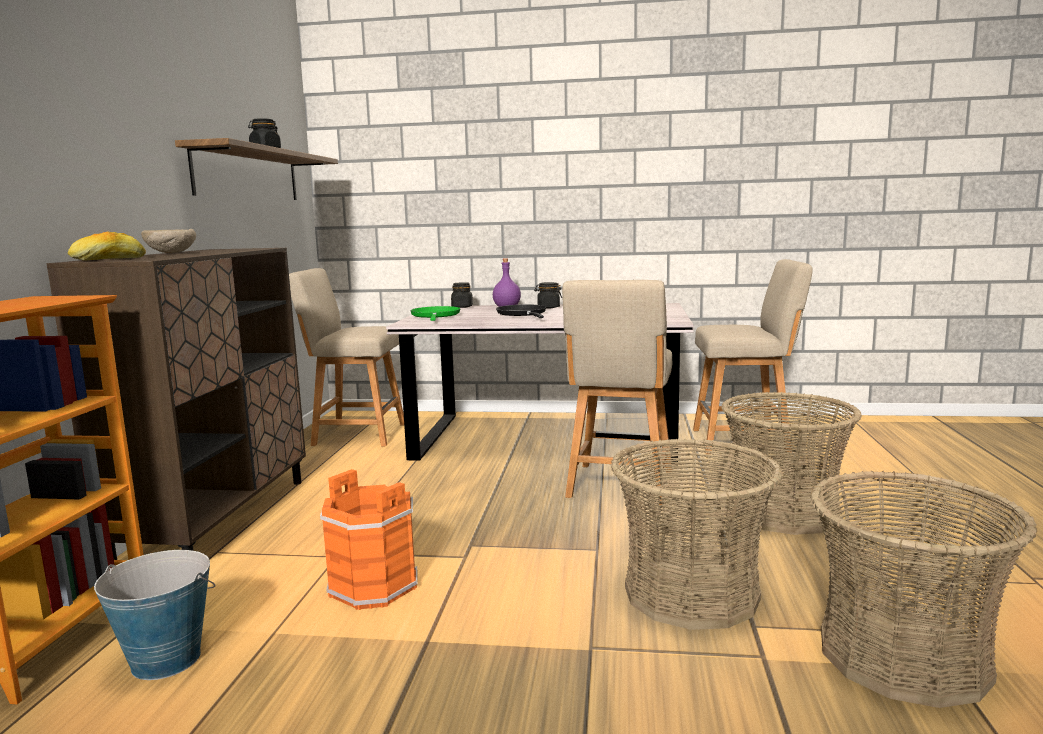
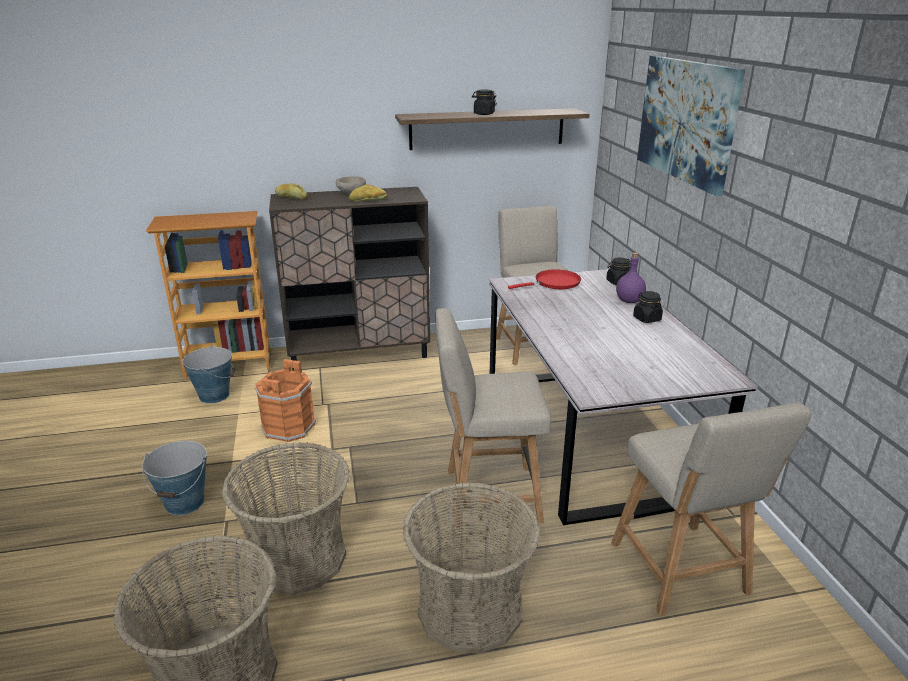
camera: 70 degrees right, 15 degrees up
(226, 251) = (368, 200): none -> bread
(435, 316) = (554, 283): green frying pan -> red frying pan
(488, 141) = (686, 120): none -> picture
(519, 691) = (185, 503): none -> bucket
(522, 314) = (590, 314): black frying pan -> none

